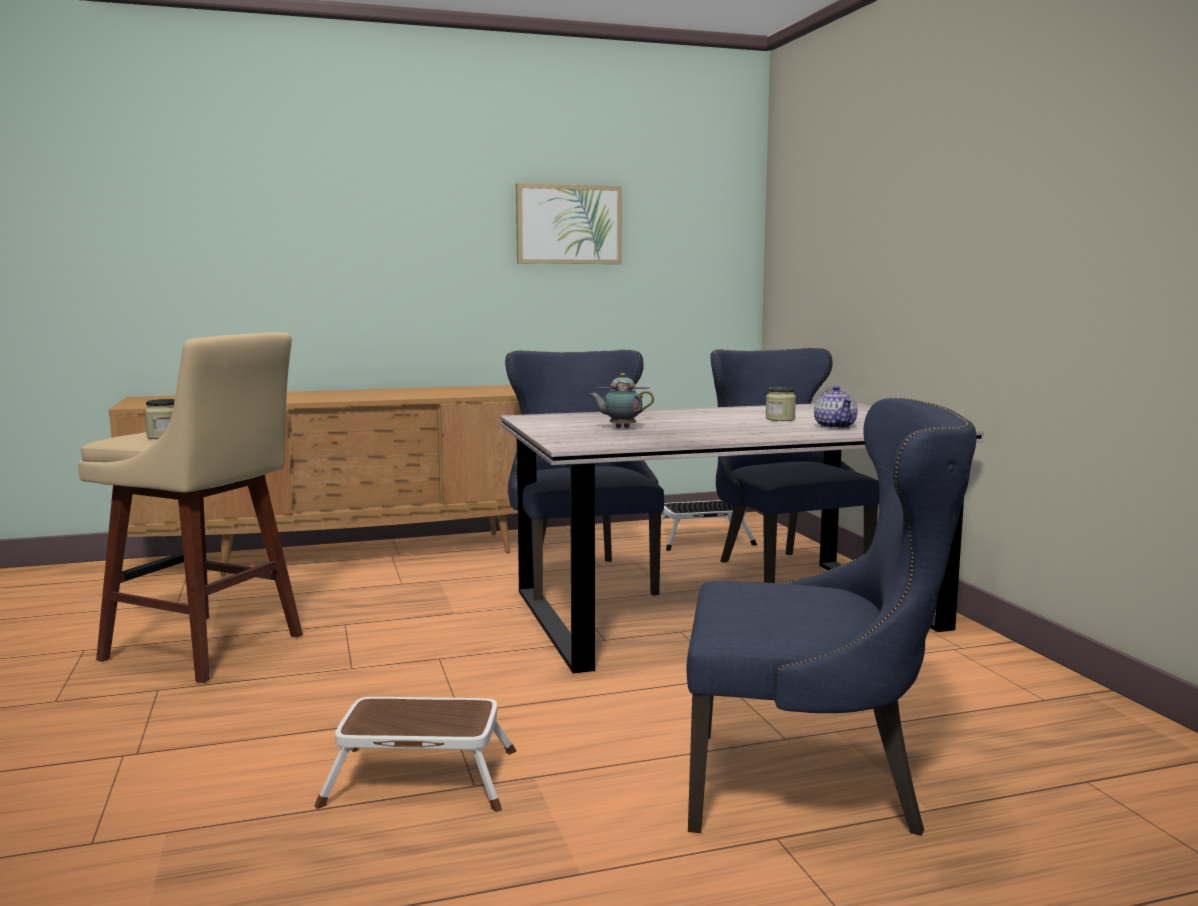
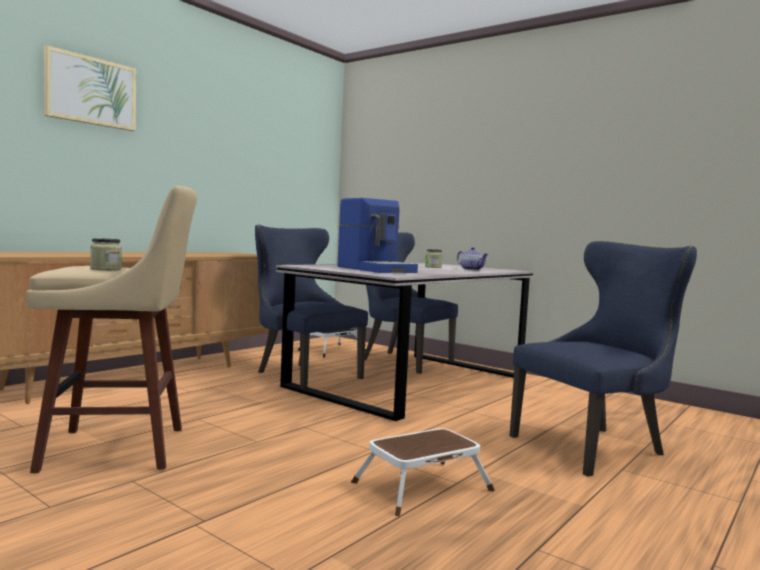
camera: 35 degrees left, 5 degrees down
(568, 224) = (245, 148): picture -> picture (91, 91)
(620, 428) = (376, 269): teapot -> coffee machine

